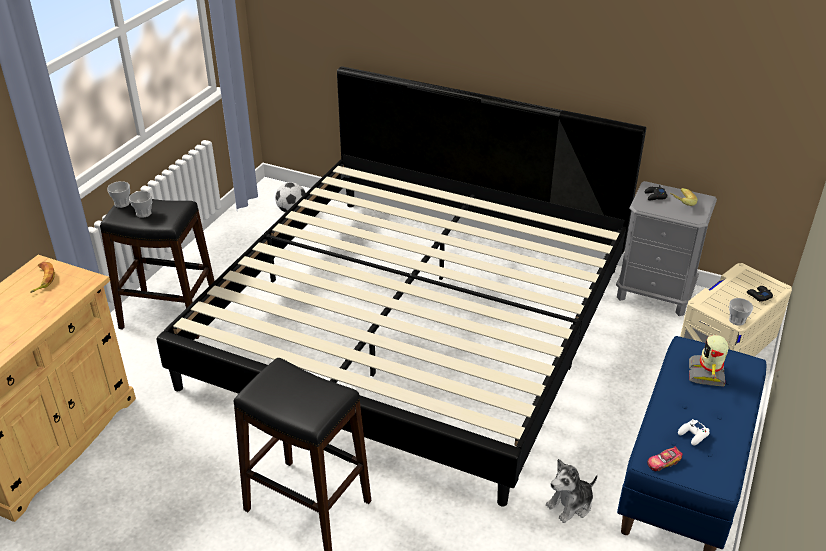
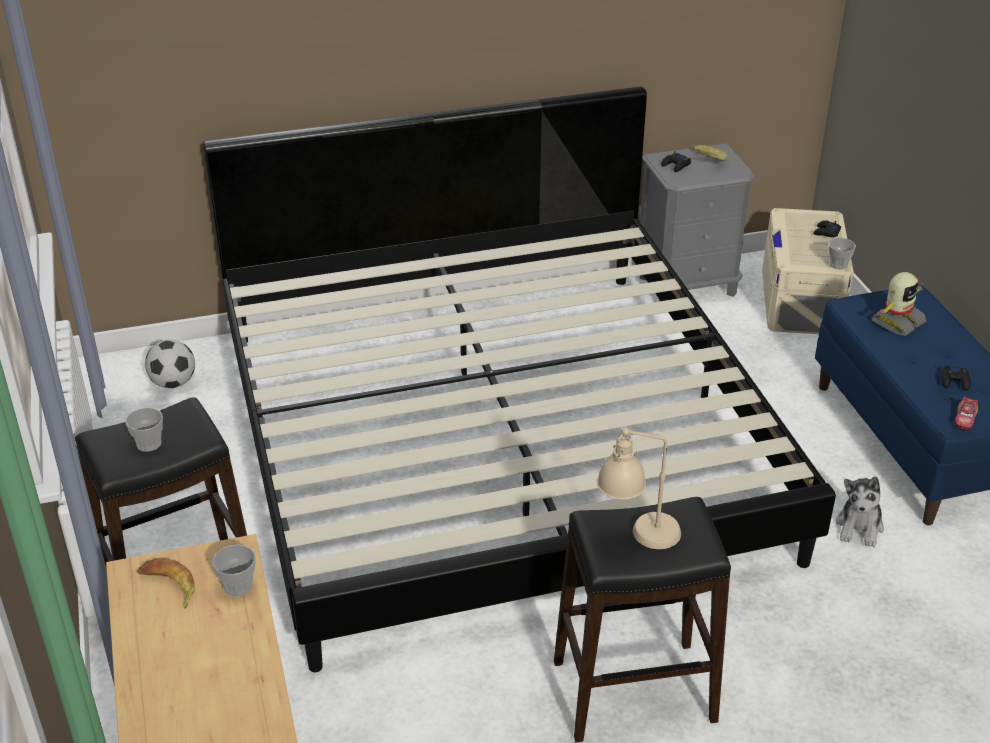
camera: 40 degrees left, 0 degrees up
(122, 203) = (99, 446): cup -> cup (238, 586)
(286, 390) = (636, 537): none -> beige table lamp
(693, 435) = (954, 381): white game controller -> black game controller
(707, 374) = (897, 321): toy robot -> toy robot turned 105 degrees counterclockwise

